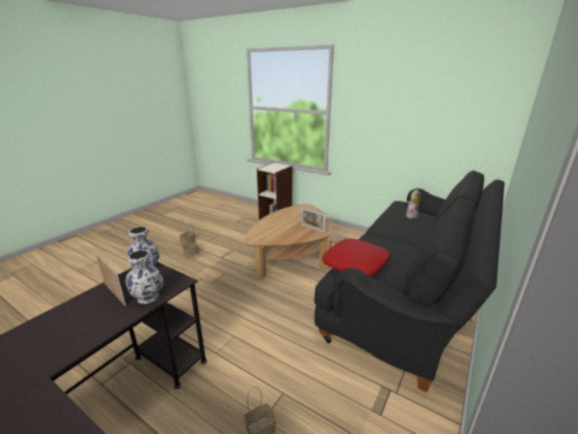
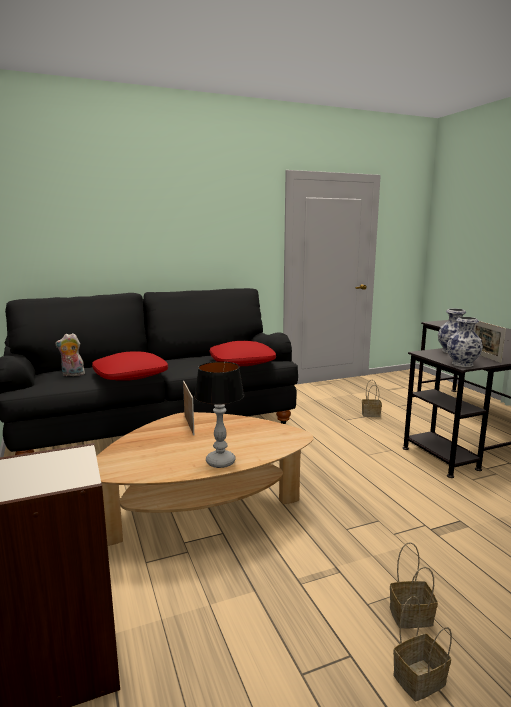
camera: 145 degrees left, 10 degrees down
(272, 219) = (220, 462): none -> table lamp
(386, 226) = (130, 375): none -> red pillow

